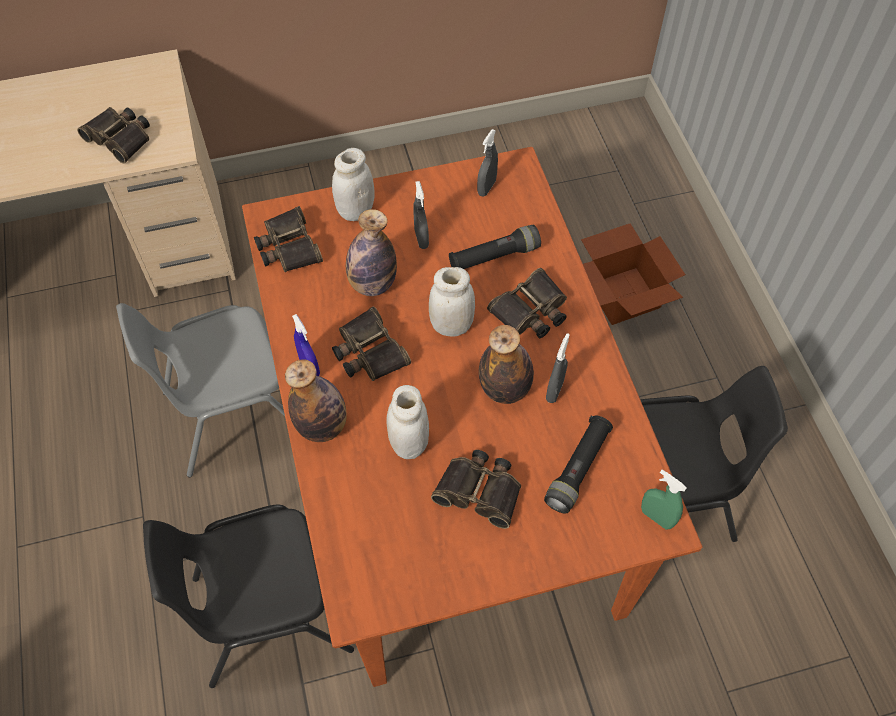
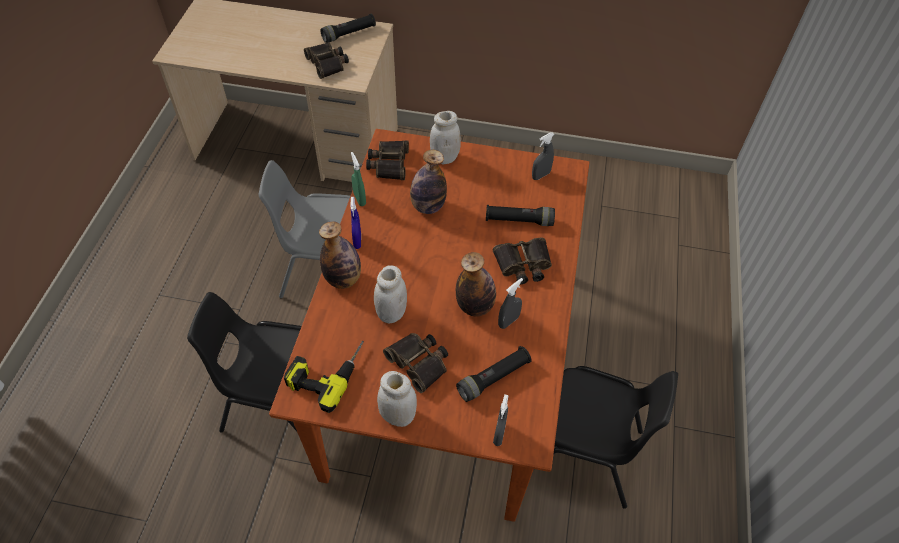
camera: 25 degrees right, 5 degrees down
(125, 85) = (349, 34): none -> black flashlight
(368, 352) = (400, 246): binoculars -> none
(372, 555) = (326, 370): none -> power drill
(421, 238) = (477, 191): grey spray bottle -> grey spray bottle (499, 434)
(451, 326) = (463, 252): white jar -> white jar (398, 415)
(624, 294) = (636, 302): cardboard box -> none
(656, 517) = (529, 434): green spray bottle -> green spray bottle (359, 199)

